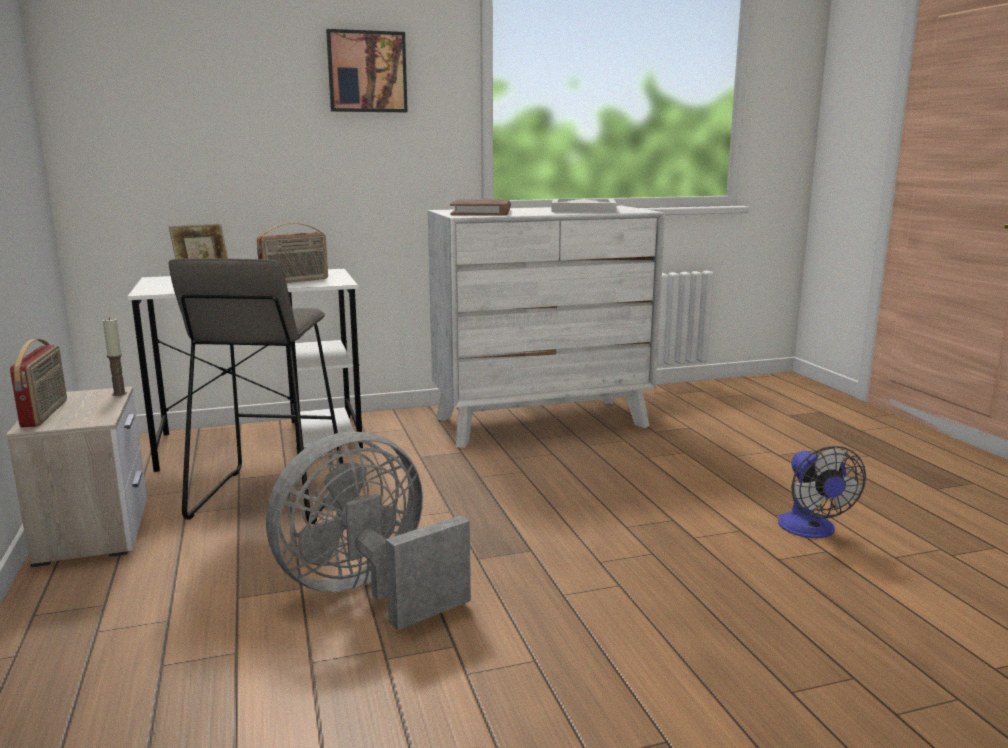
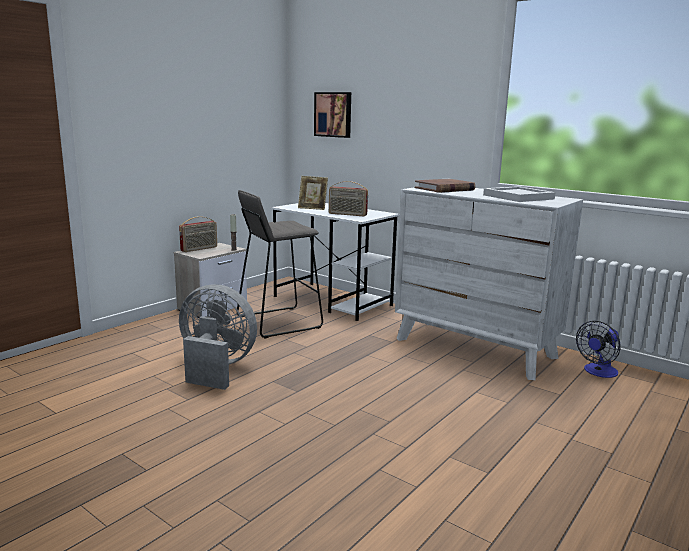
camera: 55 degrees right, 0 degrees up
(367, 72) = (427, 92): picture -> picture (333, 114)
(811, 530) = (444, 475): fan -> fan (598, 372)

